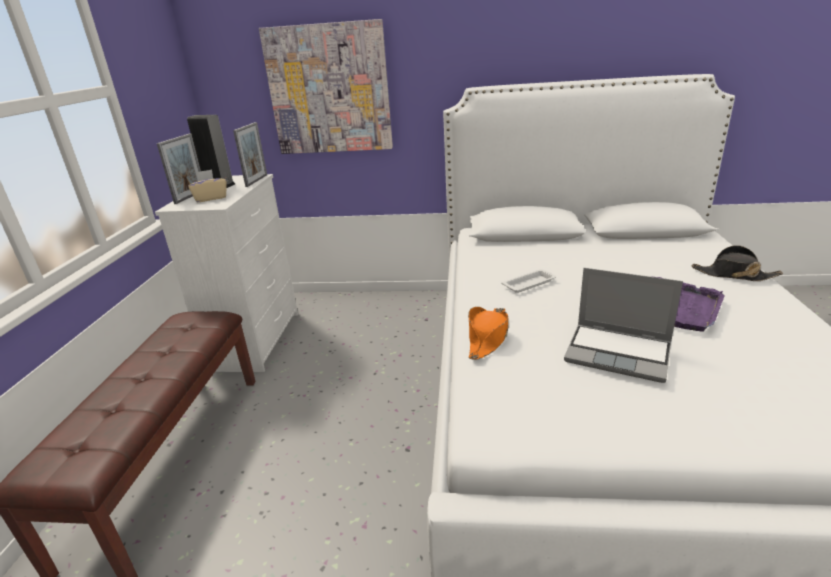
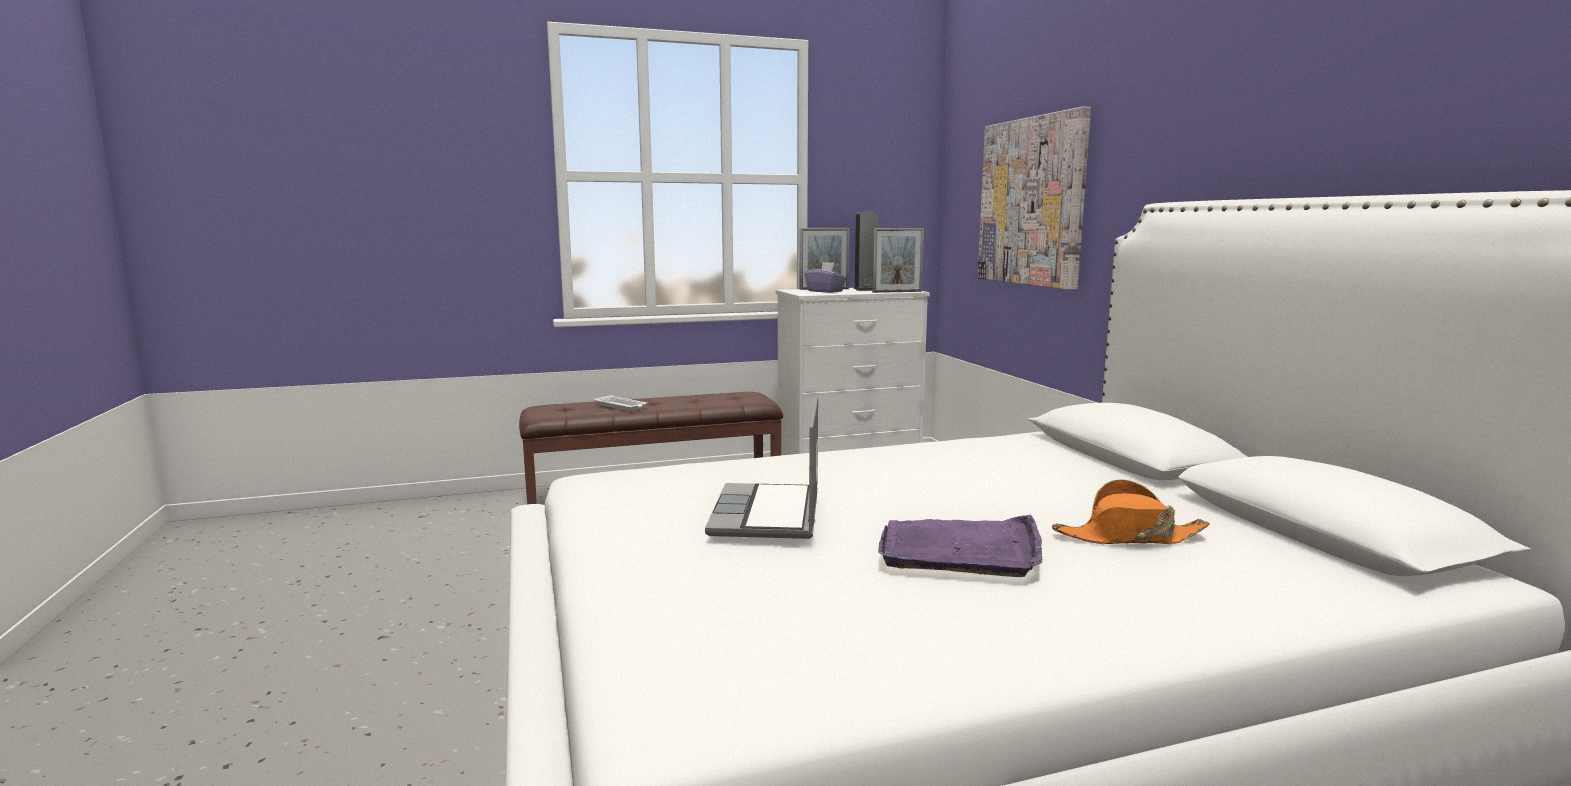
camera: 65 degrees right, 15 degrees down
(210, 198) = (825, 291): beige tissue box -> purple tissue box
(488, 338) = (762, 463): orange hat -> orange hat (1128, 537)
(529, 284) = (933, 469): white tray -> white tray (621, 406)
(733, 275) = (1194, 604): black hat -> none

